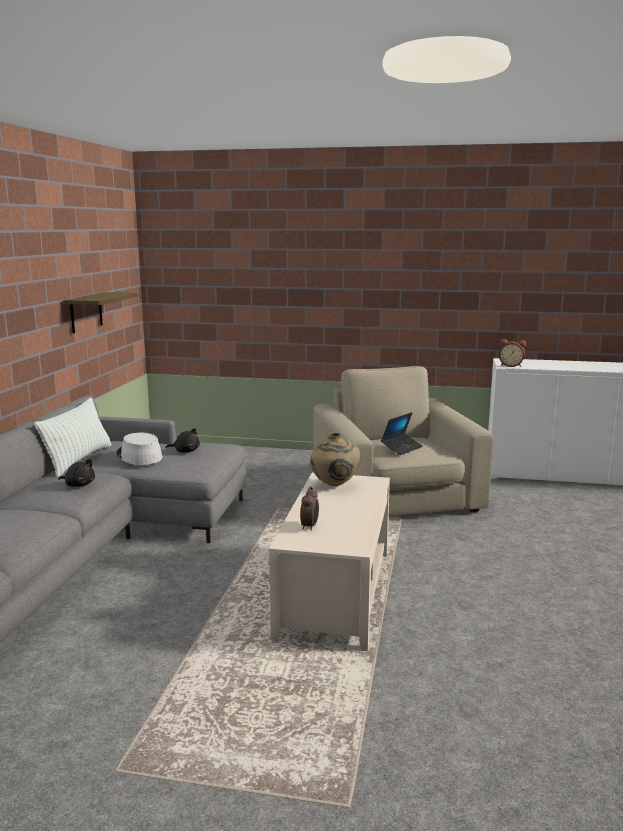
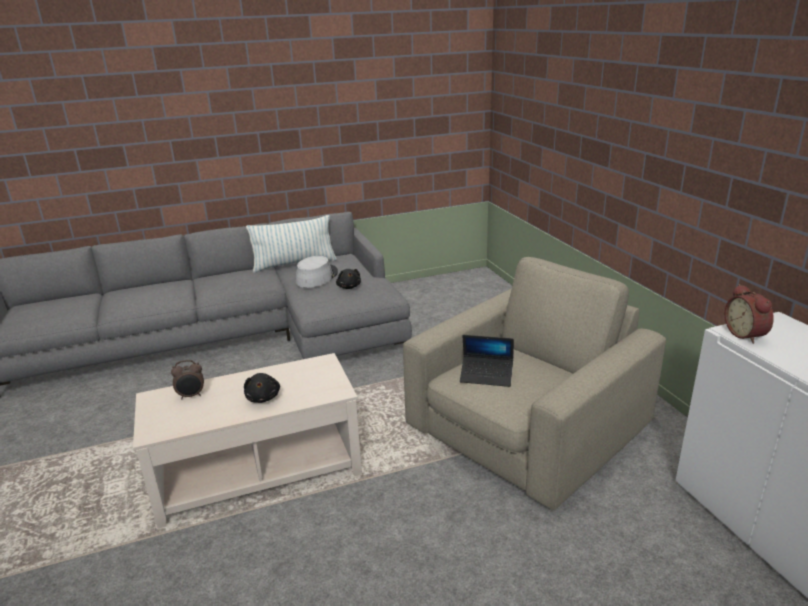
camera: 60 degrees right, 10 degrees up
(79, 485) = (237, 284): black plush toy -> black plush toy (263, 397)
(86, 312) = (378, 136): shelf -> none
(334, 486) = (304, 375): beige vase -> none

